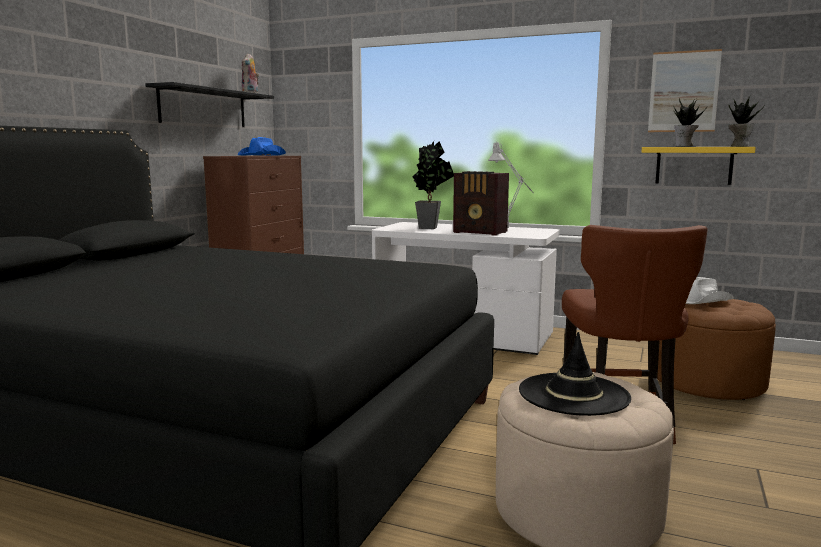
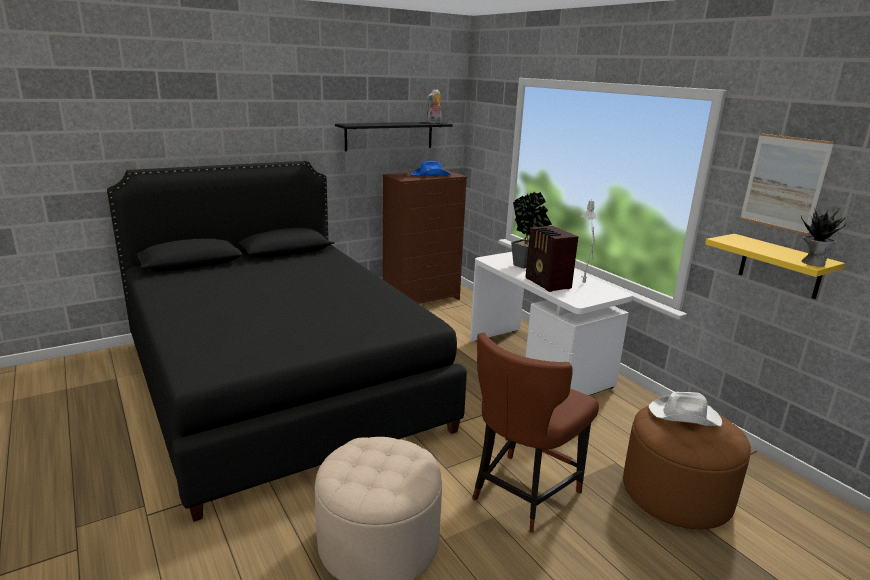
camera: 35 degrees right, 10 degrees up
(573, 394) = (371, 465): black hat -> none
(684, 146) = (759, 246): potted plant -> none

